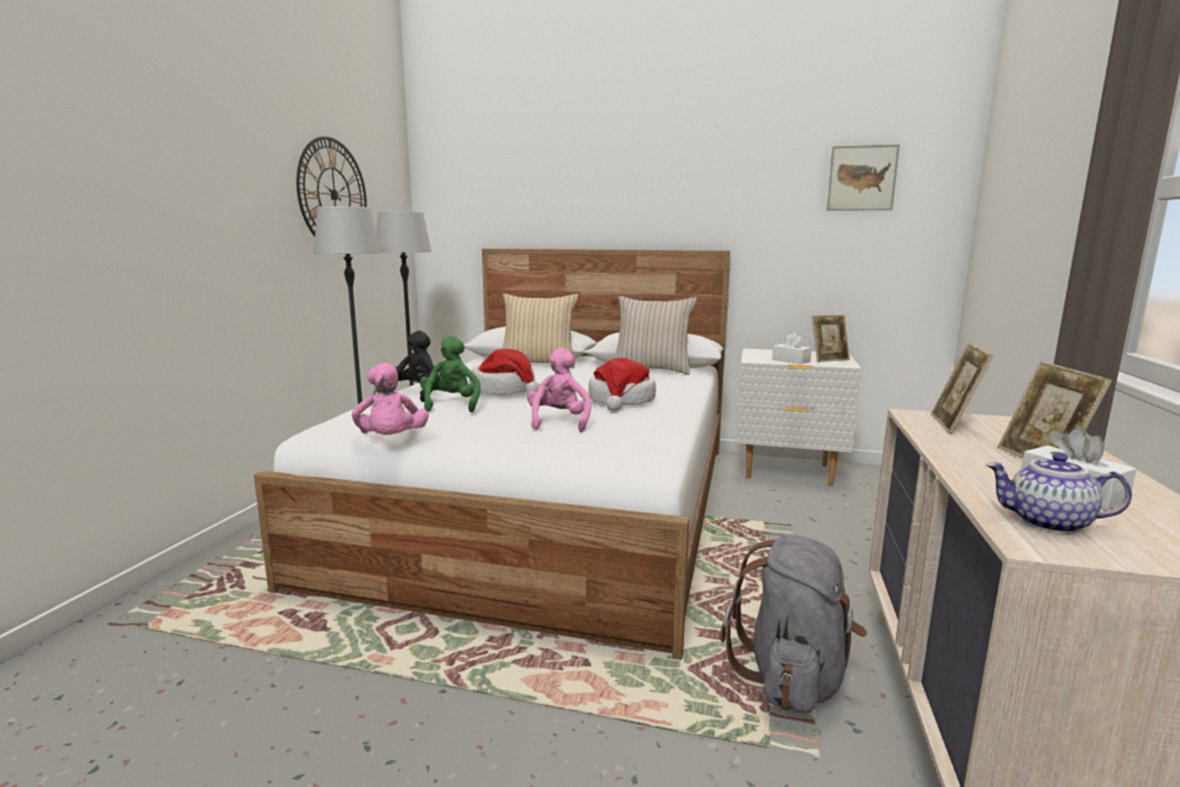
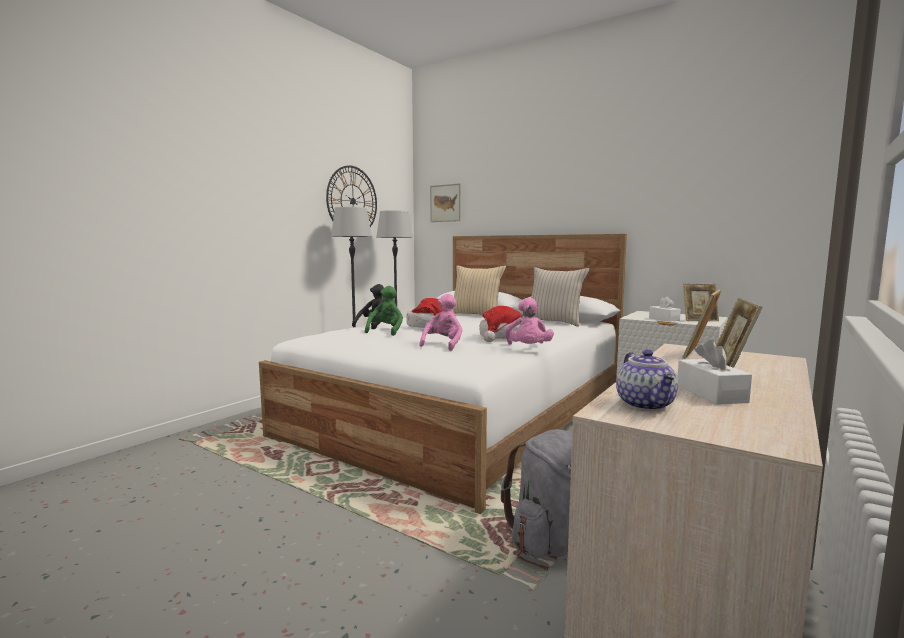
camera: 20 degrees right, 5 degrees down
(391, 441) = (329, 346): pink plush toy -> pink plush toy (528, 349)
(862, 178) = (737, 172): picture -> picture (445, 203)
(1048, 523) = (646, 405): teapot -> teapot turned 135 degrees counterclockwise

